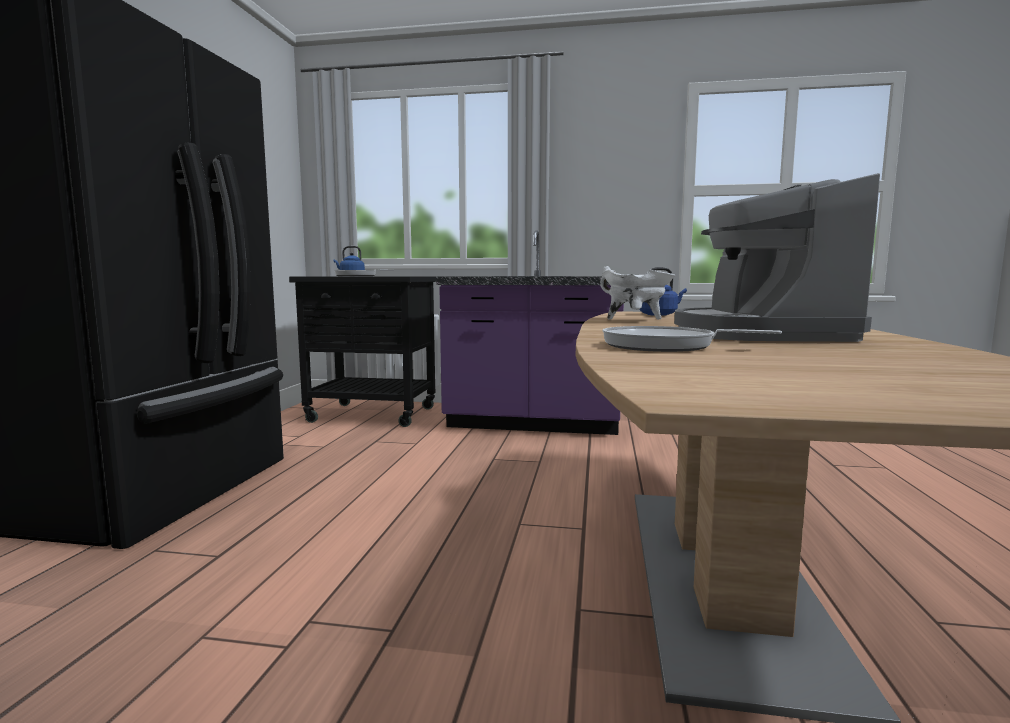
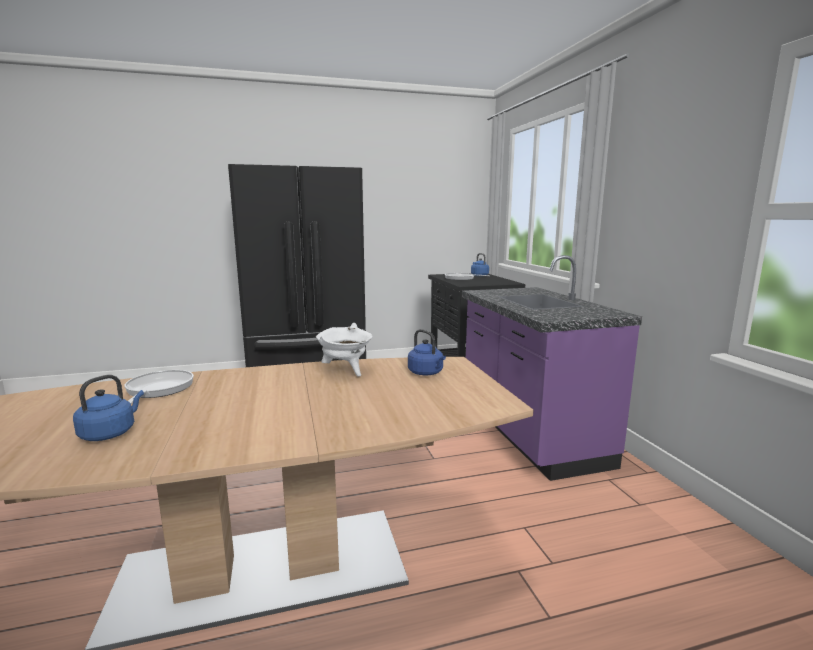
camera: 65 degrees right, 5 degrees up
(758, 334) = (239, 409): coffee machine -> none
(852, 353) = (110, 433): none -> blue kettle

